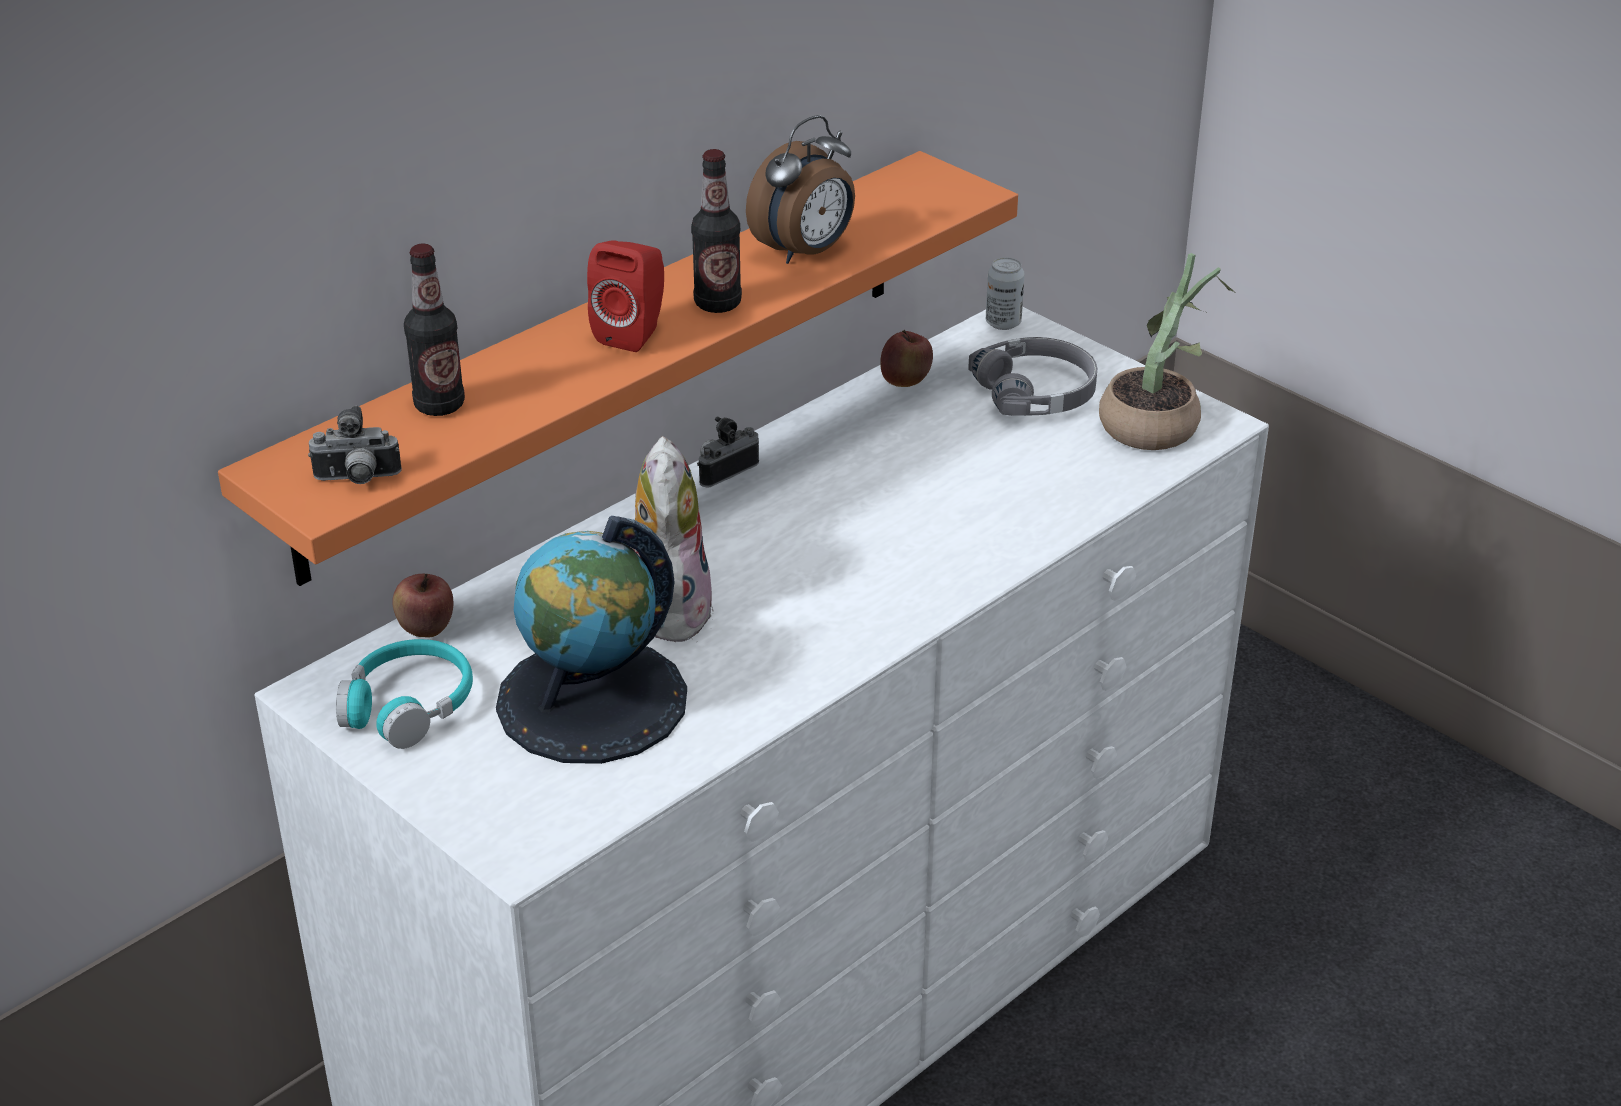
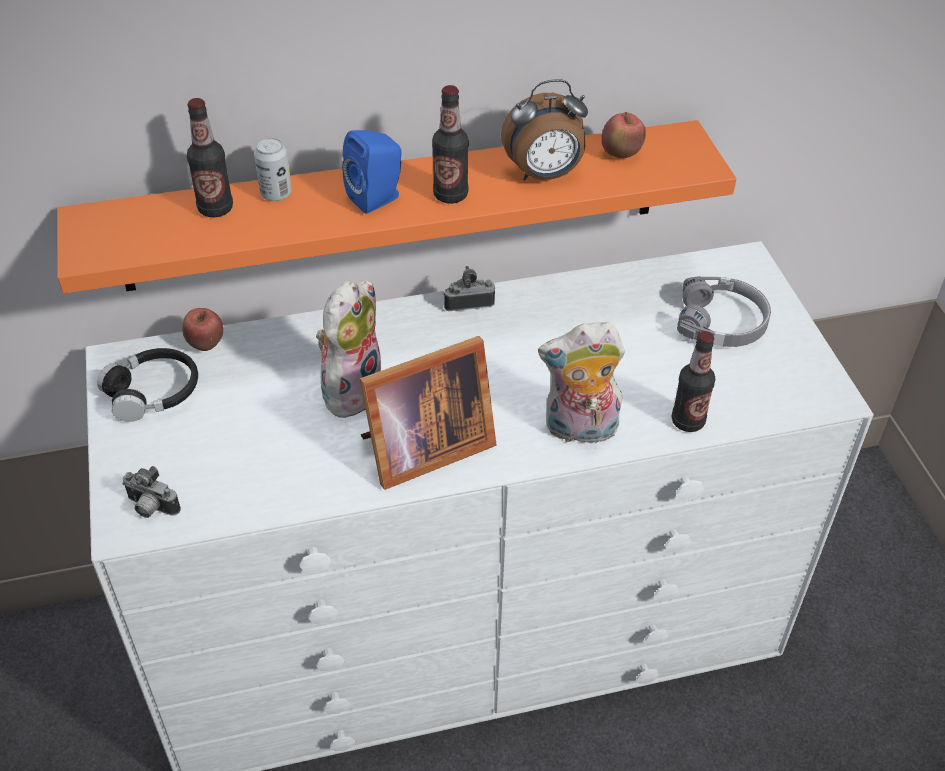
camera: 30 degrees right, 10 degrees up
(357, 480) = (120, 245): camera -> camera (150, 508)
(408, 706) = (153, 392): turquoise headphones -> black headphones
(592, 701) = (254, 436): globe -> none
(633, 333) = (378, 198): red speaker -> blue speaker
(814, 636) = (422, 449): none -> picture frame
(905, 383) = (638, 281): apple -> apple (621, 154)
(977, 551) = (579, 430): none -> plush toy
(1003, 323) = (742, 259): can -> can (276, 194)
(1086, 499) = (688, 421): none -> bottle
(1158, 423) = (789, 380): potted plant -> none

